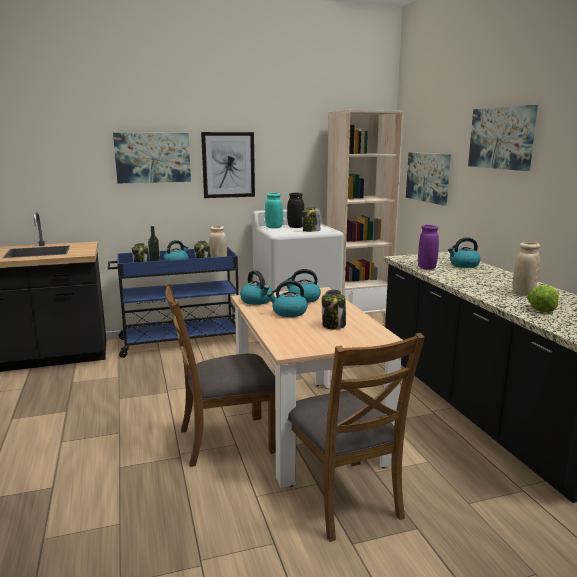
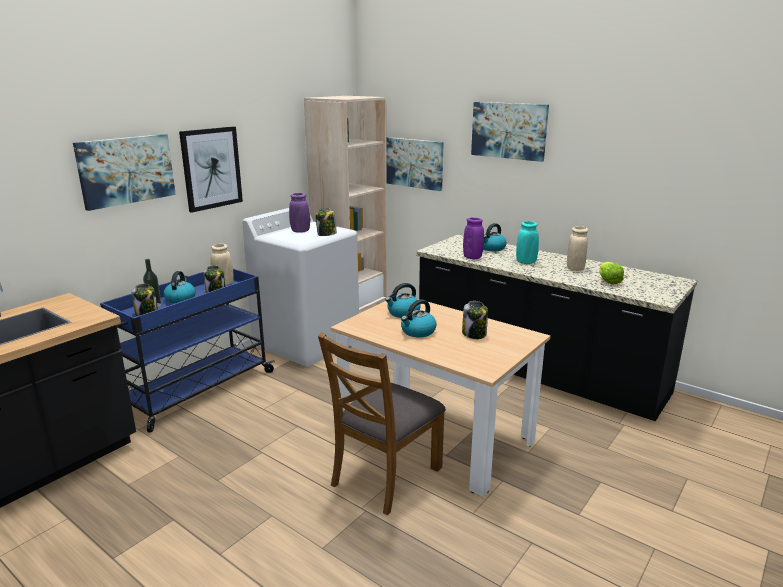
camera: 35 degrees left, 5 degrees up
(257, 301) = (367, 326): kettle -> none
(274, 227) = (279, 235): turquoise vase -> turquoise vase (526, 262)
(295, 227) = (300, 231): black vase -> purple vase
(343, 497) = (532, 482): brown chair -> none

